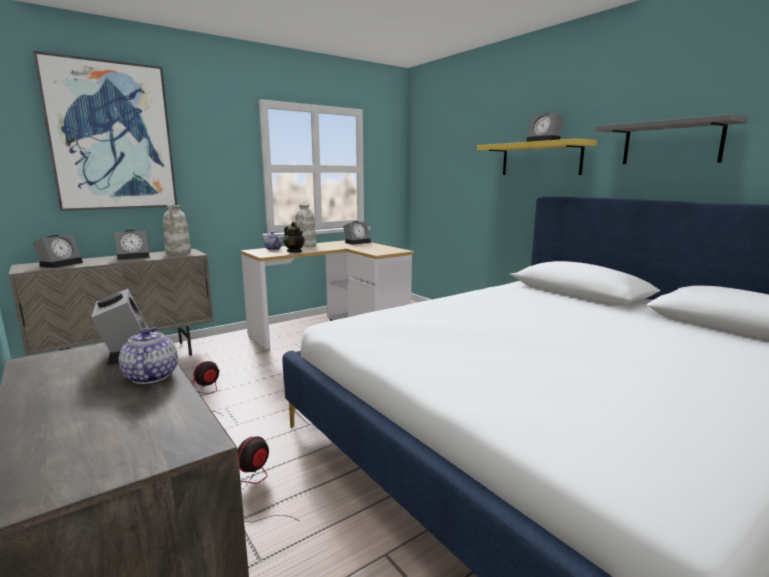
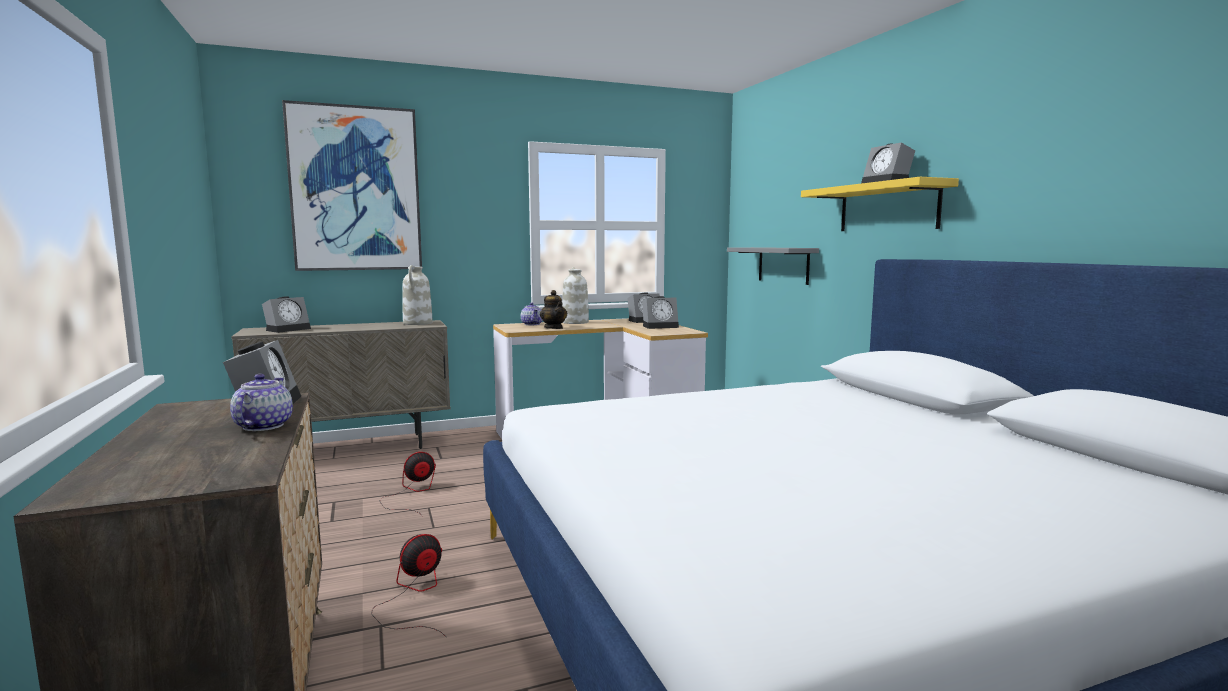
camera: 15 degrees right, 5 degrees down
(134, 256) = (367, 325): alarm clock -> alarm clock (661, 326)
(671, 143) = (1058, 179): grey shelf -> grey shelf (783, 265)

